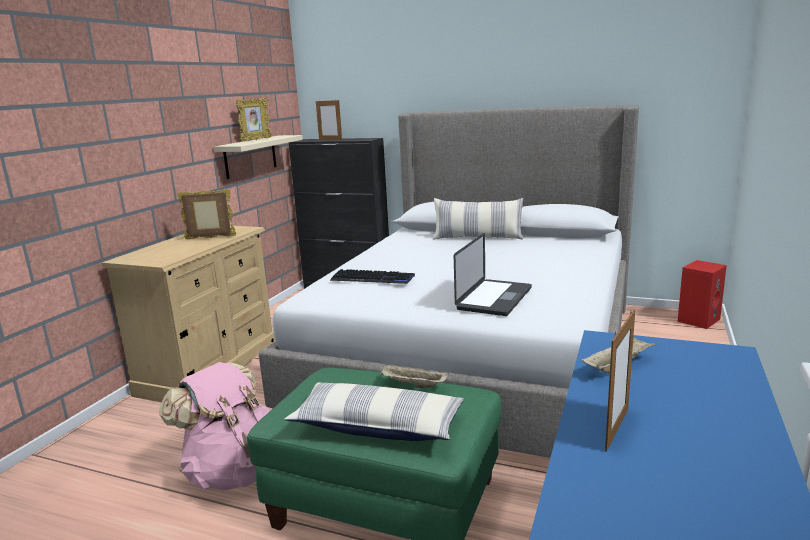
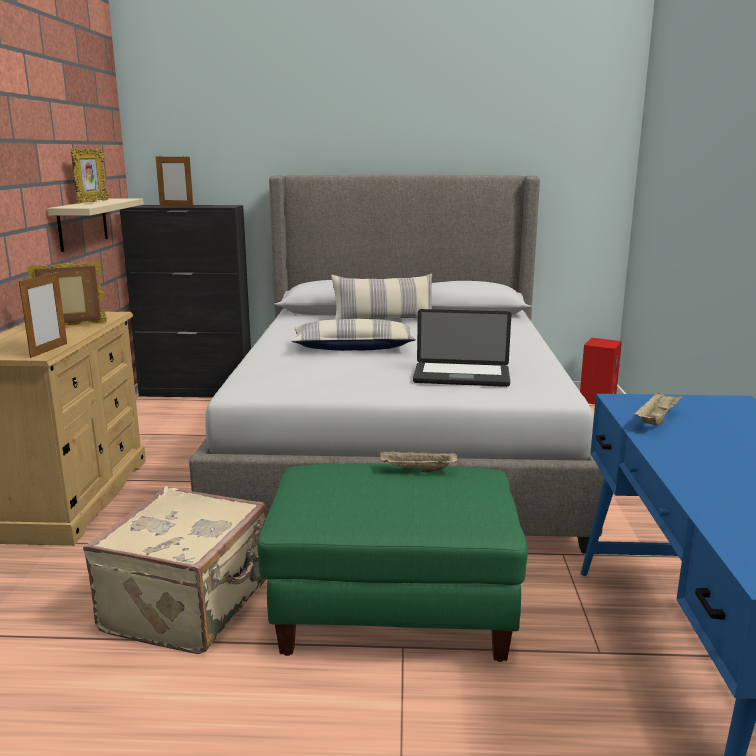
camera: 20 degrees left, 0 degrees up
(235, 472) = (190, 606): pink backpack -> beige suitcase
(372, 278) = (308, 364): keyboard -> none
(377, 426) = (412, 512): pillow -> pillow (353, 348)
(494, 298) = (461, 376): laptop -> laptop turned 90 degrees clockwise
(617, 429) = (705, 467): picture frame -> picture frame (49, 350)

